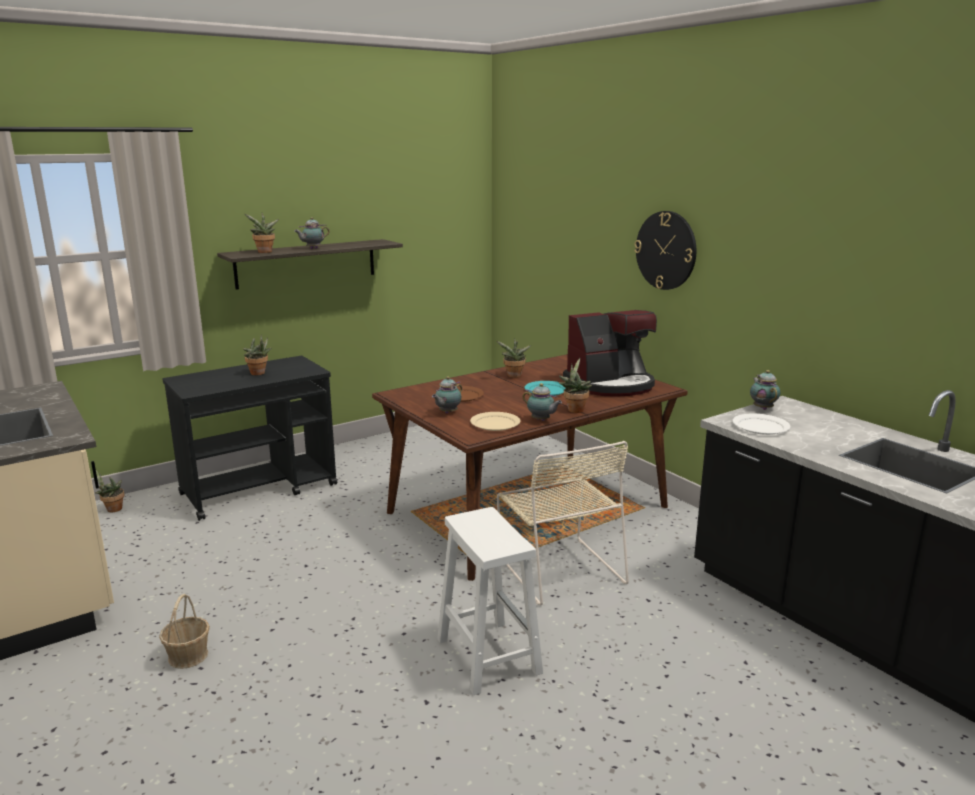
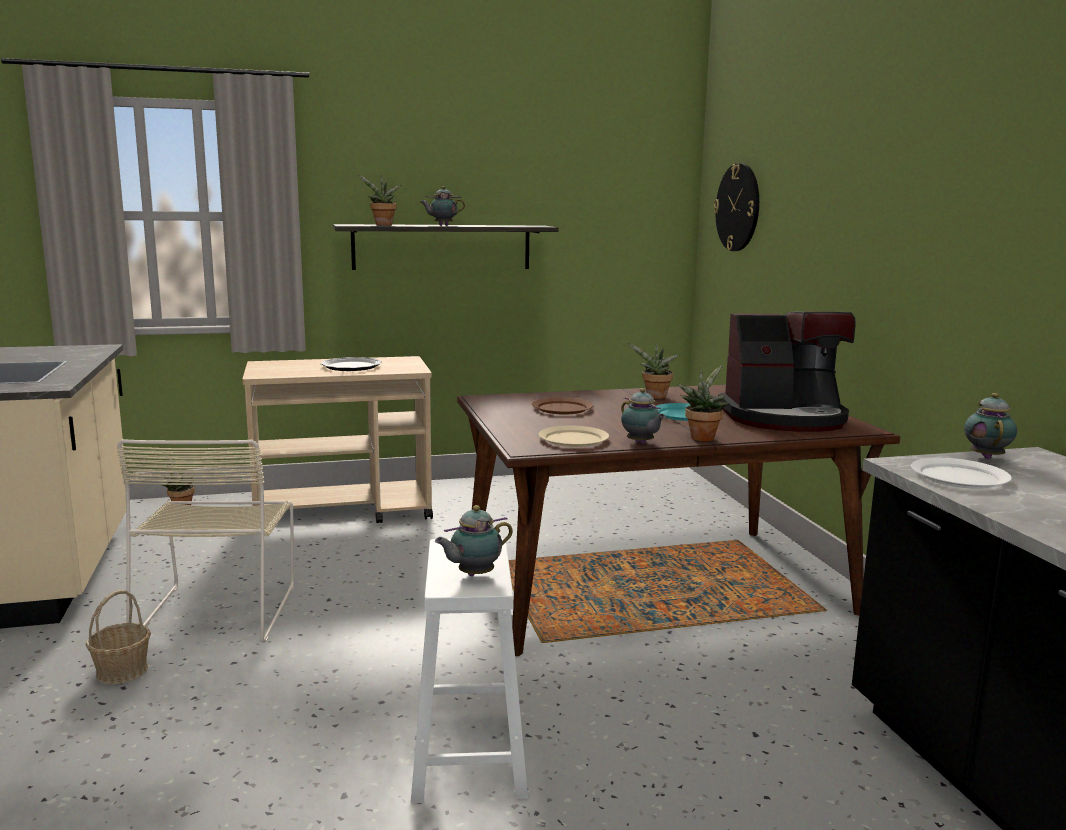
camera: 20 degrees right, 5 degrees down
(259, 373) = (351, 366): potted plant -> plate
(260, 489) = (344, 511): black cart -> beige cart
(447, 413) = (524, 422): teapot -> teapot (473, 575)
(559, 568) = (647, 664): beige chair -> beige chair (218, 610)
(666, 250) = (890, 228): wall clock -> wall clock (738, 207)

